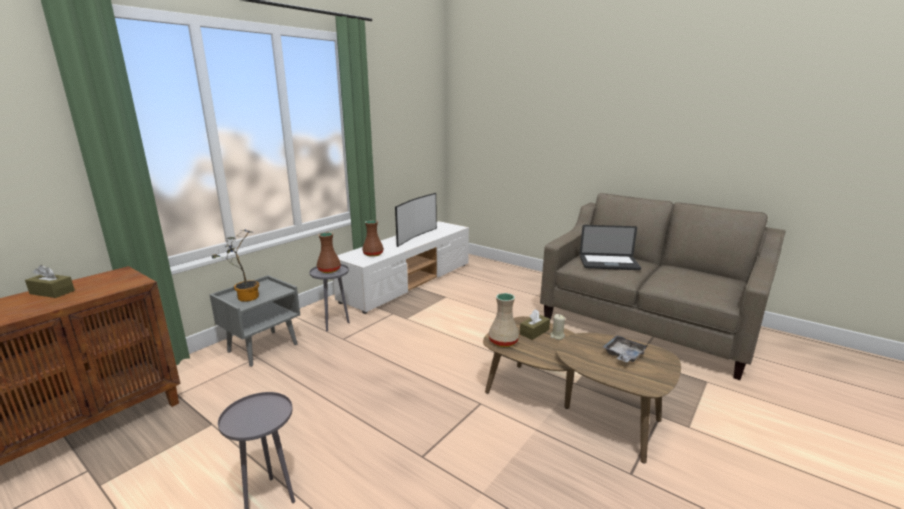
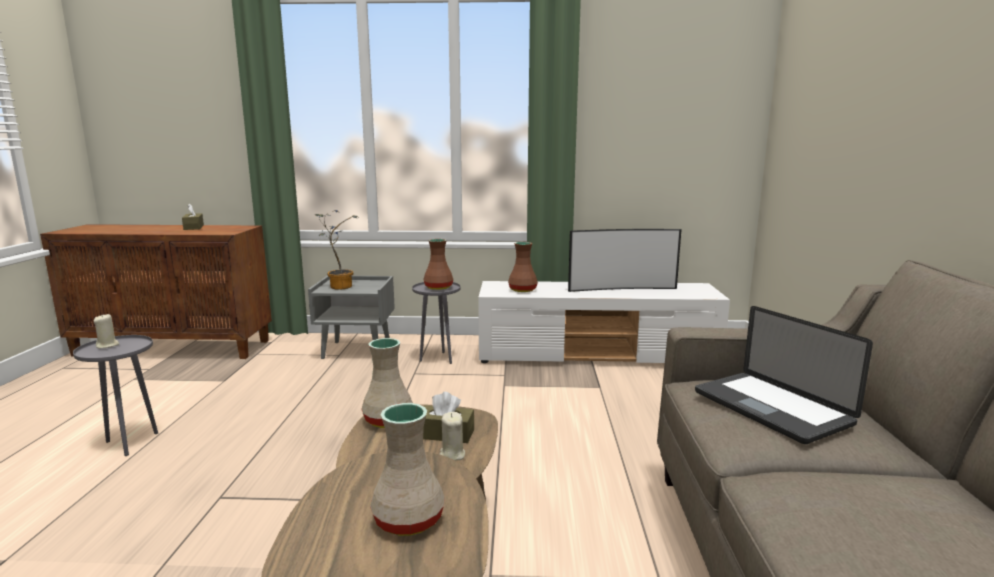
camera: 55 degrees right, 5 degrees down
(241, 418) = (107, 345): none -> beige candle
(623, 355) = (407, 520): grey tray -> beige vase

